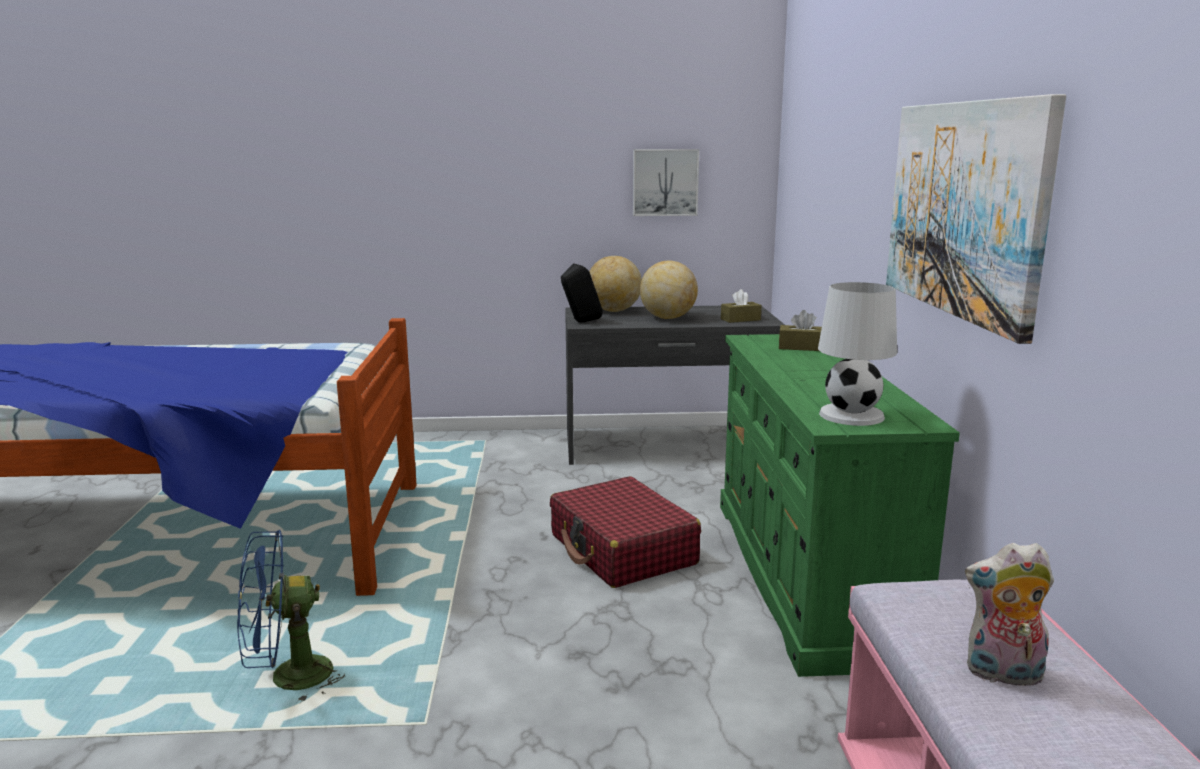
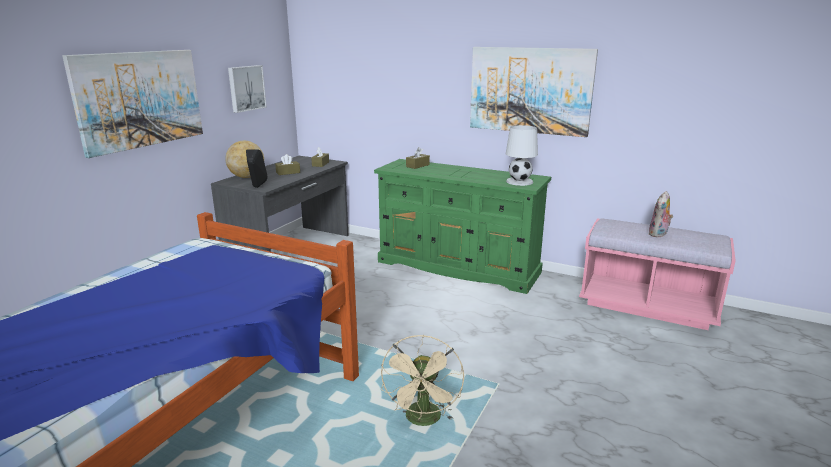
camera: 60 degrees left, 5 degrees up
(288, 679) = (424, 421): blue fan -> beige fan
(479, 179) = (140, 99): none -> picture
(622, 550) = (391, 295): red suitcase -> none
(667, 318) = (288, 172): globe -> brown tissue box

